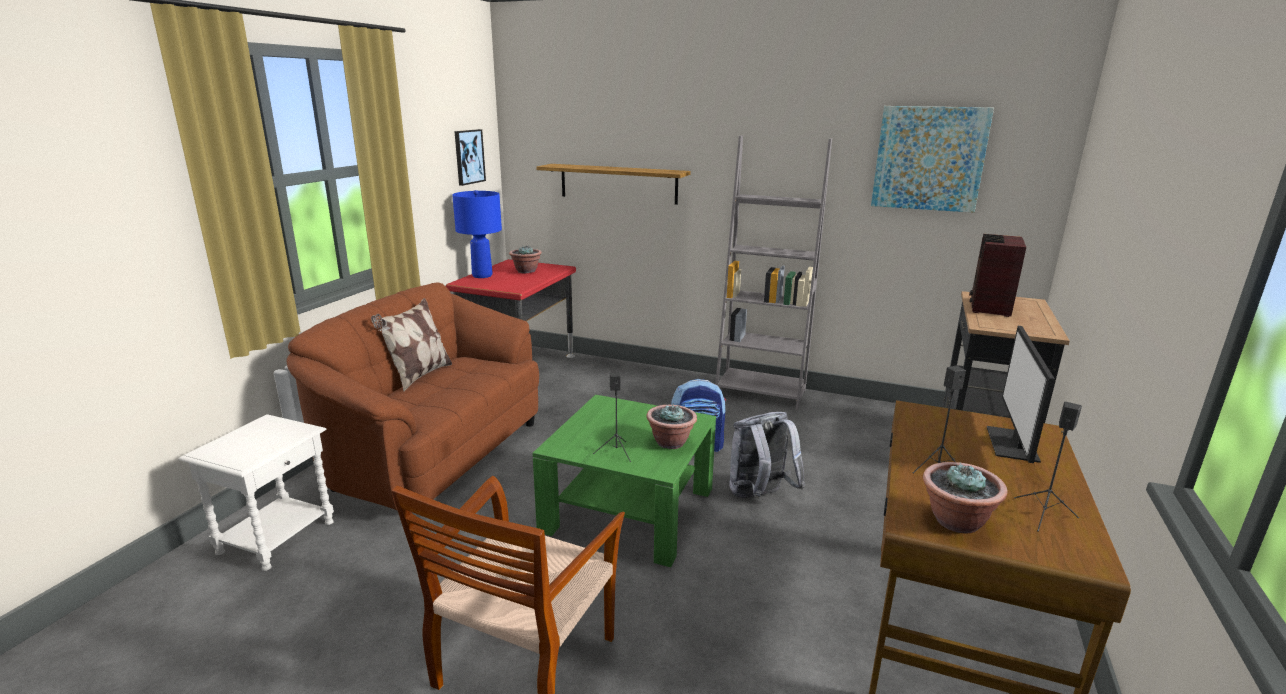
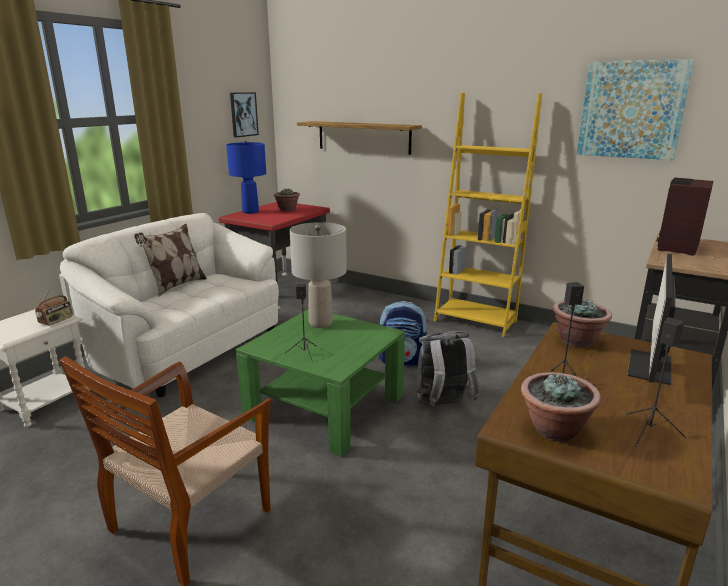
camera: 10 degrees right, 0 degrees up
(294, 433) = (56, 321): none -> radio
(437, 453) = (189, 350): brown sofa -> white sofa
(617, 413) = (321, 323): none -> grey table lamp
(670, 442) = (354, 349): potted plant -> potted plant (577, 340)
(760, 393) = (475, 321): grey bookcase -> yellow bookcase

